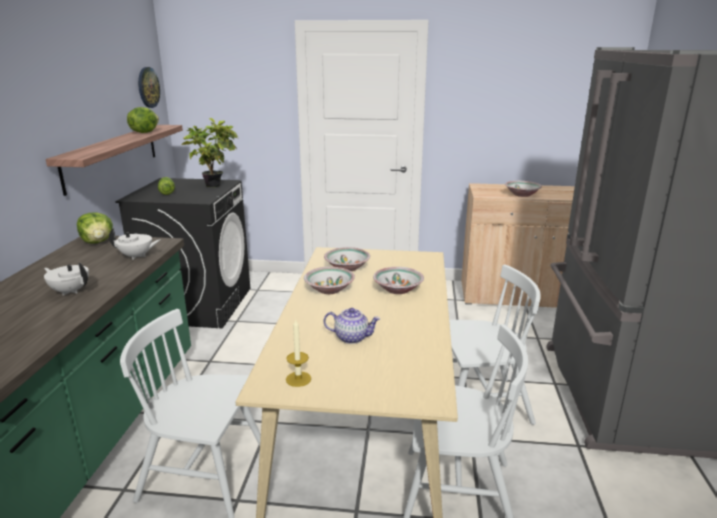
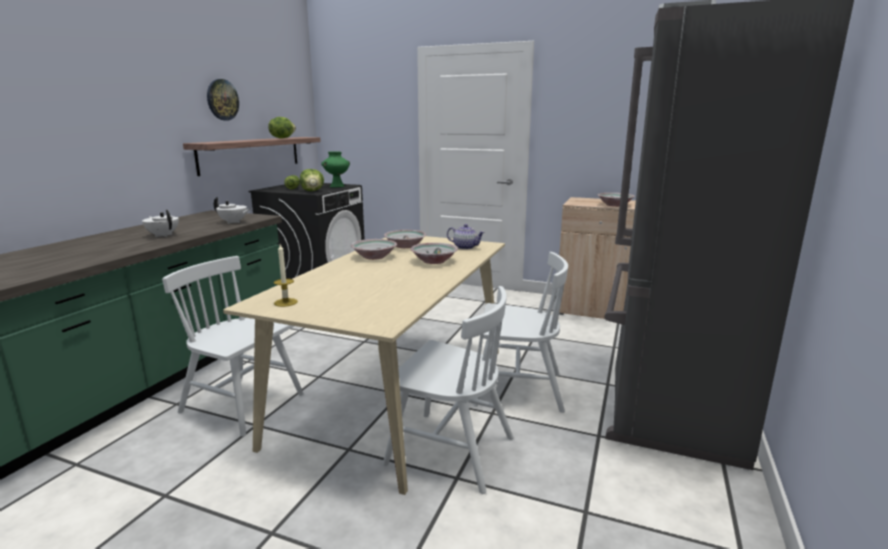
camera: 15 degrees right, 5 degrees down
(98, 242) = (215, 214): lettuce -> lettuce (312, 191)
(148, 87) = (295, 105): wall clock -> wall clock (222, 100)
(216, 185) = (337, 186): potted plant -> green vase
(352, 337) = (359, 284): teapot -> teapot (465, 247)

